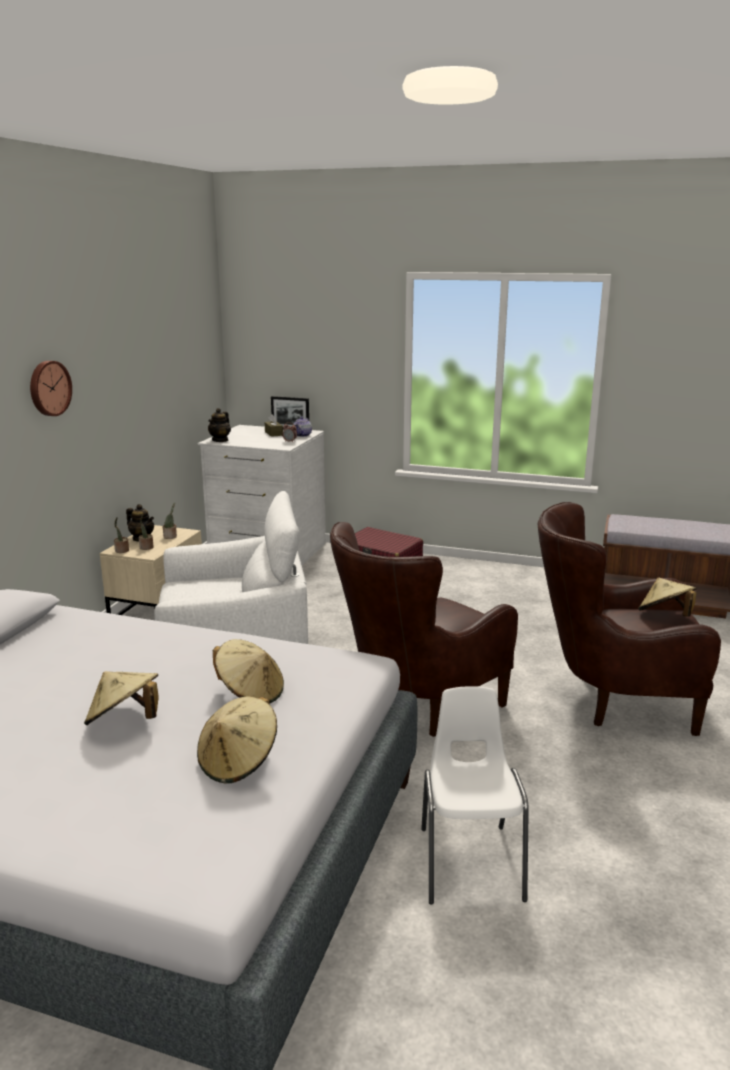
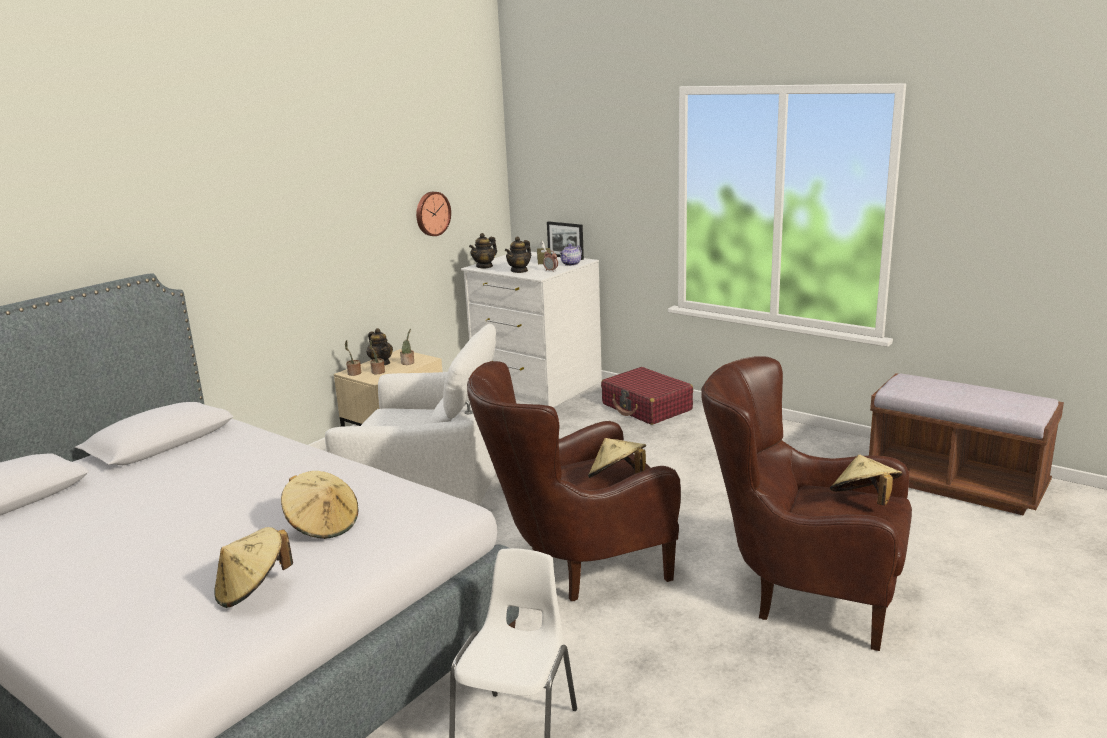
camera: 20 degrees right, 0 degrees up
(49, 388) = (275, 213): wall clock -> wall clock (432, 213)
(124, 721) = (196, 536): beige hat -> beige hat (617, 479)
(259, 443) = (519, 271): none -> teapot

